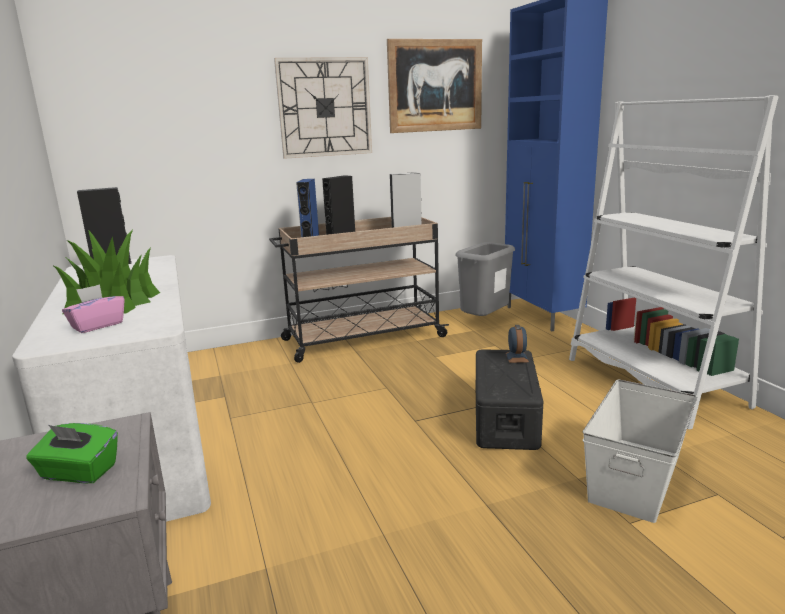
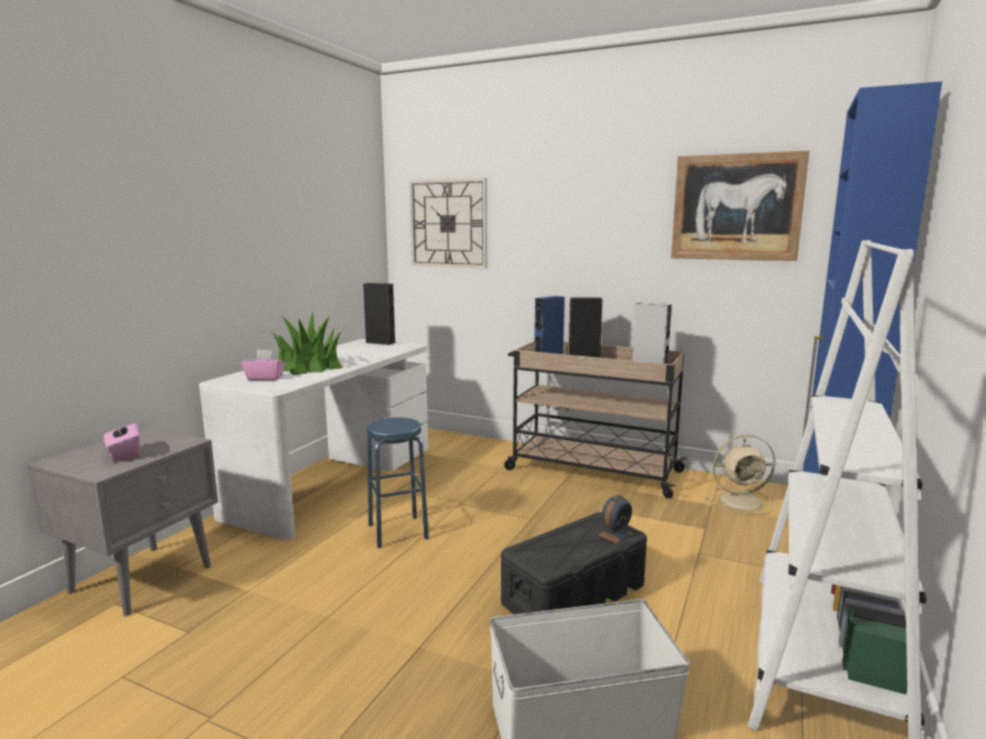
camera: 45 degrees right, 5 degrees down
(78, 472) = (124, 454): green tissue box -> pink tissue box
(304, 447) = (398, 532): none -> blue stool
(324, 107) = (601, 227): wall clock -> wall clock (448, 223)
(484, 322) = (742, 501): grey trash can -> beige fan

